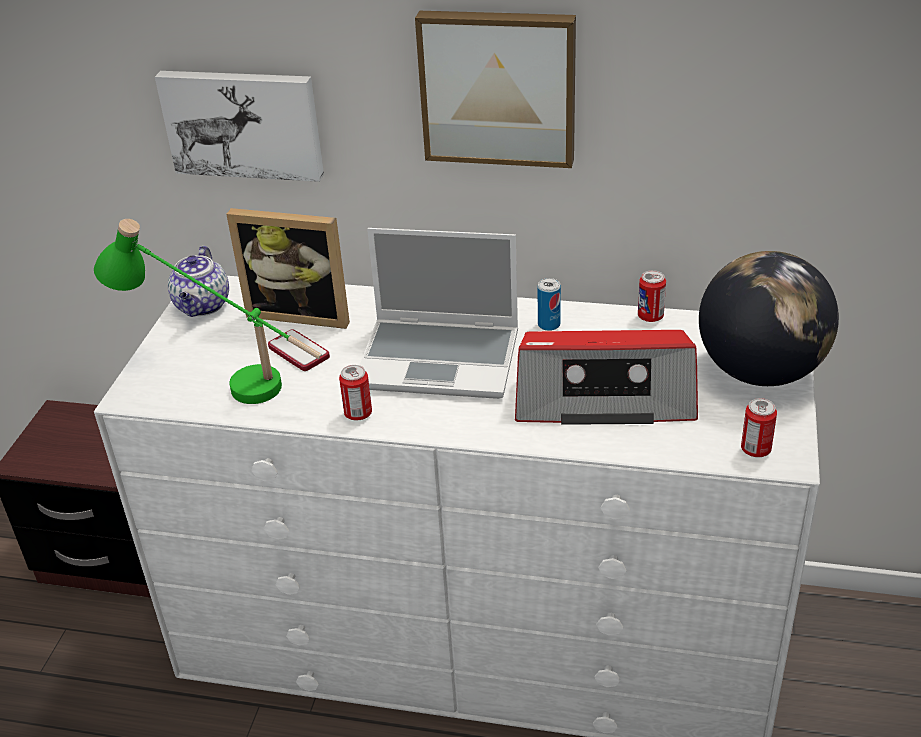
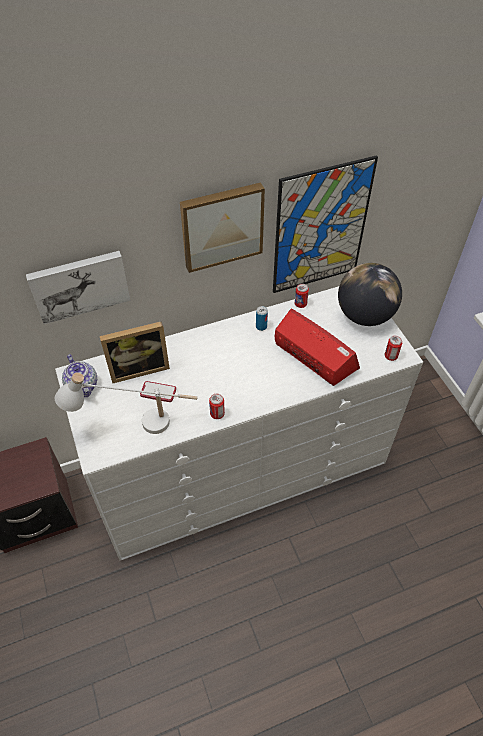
camera: 35 degrees left, 15 degrees up
(223, 380) = (135, 425): green table lamp -> white table lamp
(441, 359) = (229, 367): laptop -> none
(604, 396) = (314, 356): radio -> radio turned 105 degrees counterclockwise
(709, 161) = (320, 228): none -> picture

